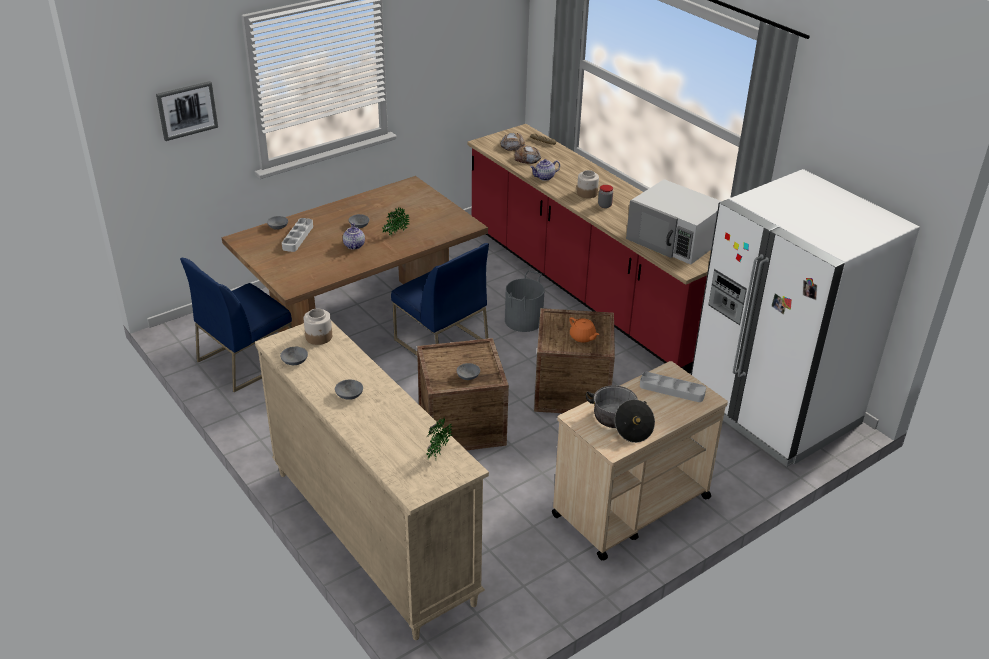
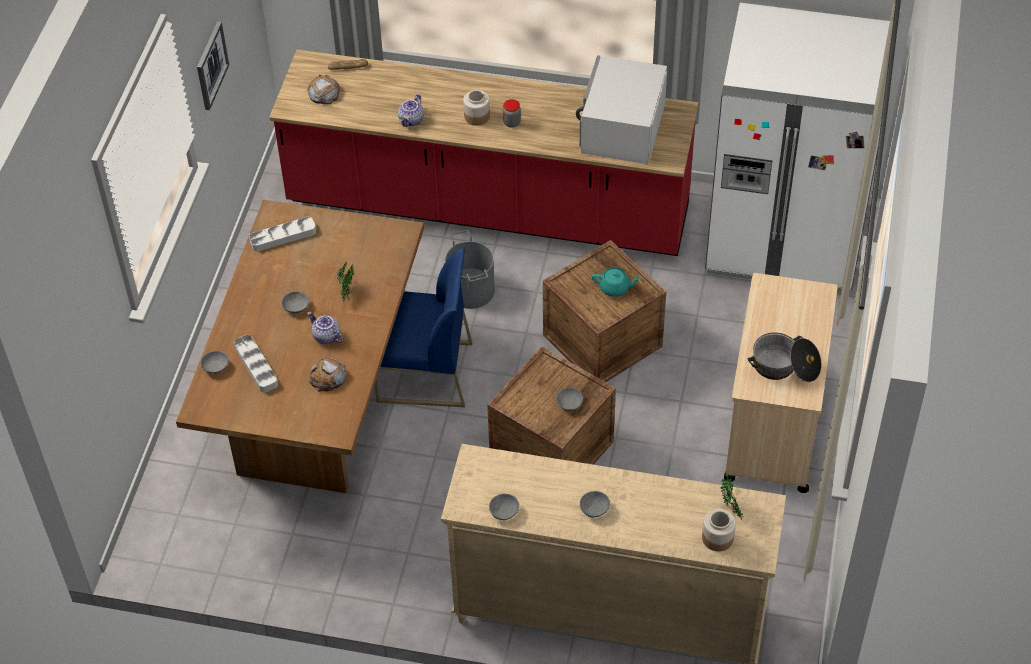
camera: 40 degrees left, 15 degrees up
(187, 110) = (82, 308): picture -> picture (211, 65)
(246, 360) = (262, 533): blue chair -> none
(319, 337) = (489, 471): jar -> jar (718, 538)
(527, 158) = (362, 103): bread -> bread (328, 377)
(582, 337) = (615, 288): orange teapot -> turquoise teapot
(672, 390) = (786, 304): grey tray -> grey tray (283, 236)
(674, 240) = (621, 128): white microwave -> white microwave turned 105 degrees clockwise

